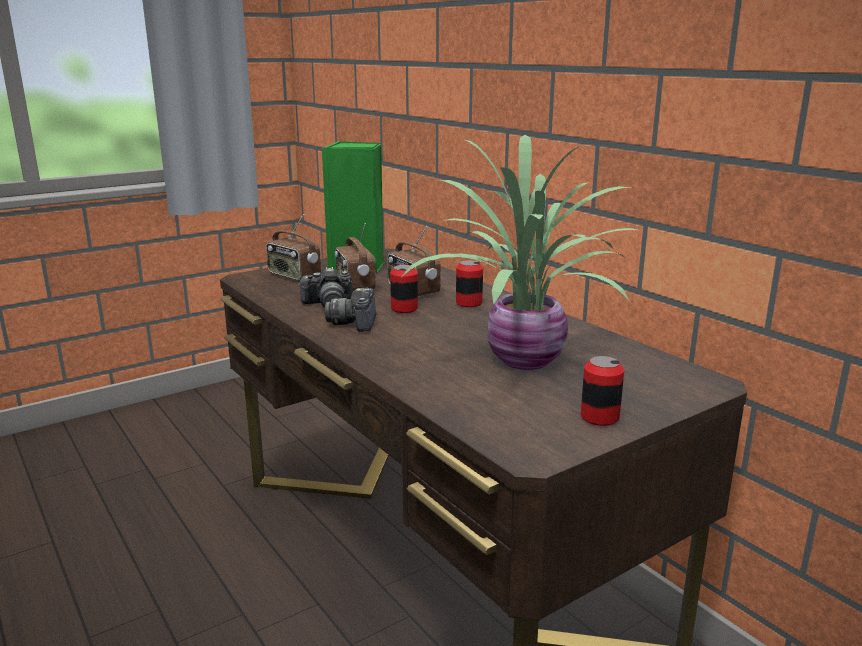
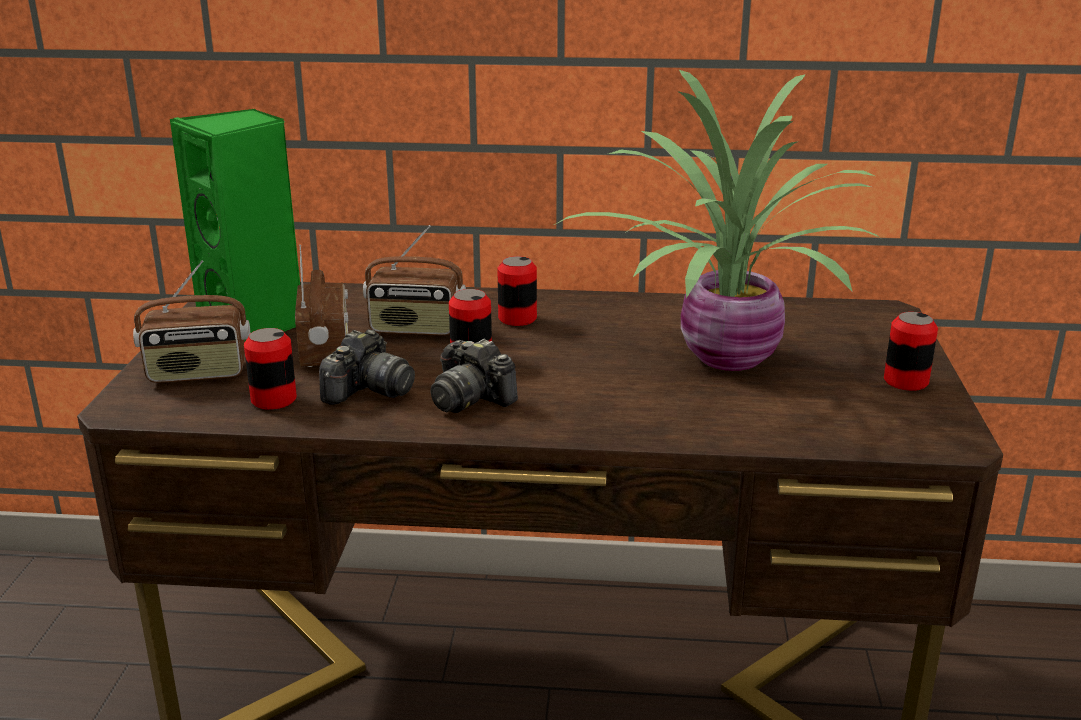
camera: 50 degrees left, 5 degrees up
(291, 293) = (274, 400): none -> can
(354, 285) = (326, 352): radio -> radio turned 120 degrees counterclockwise

